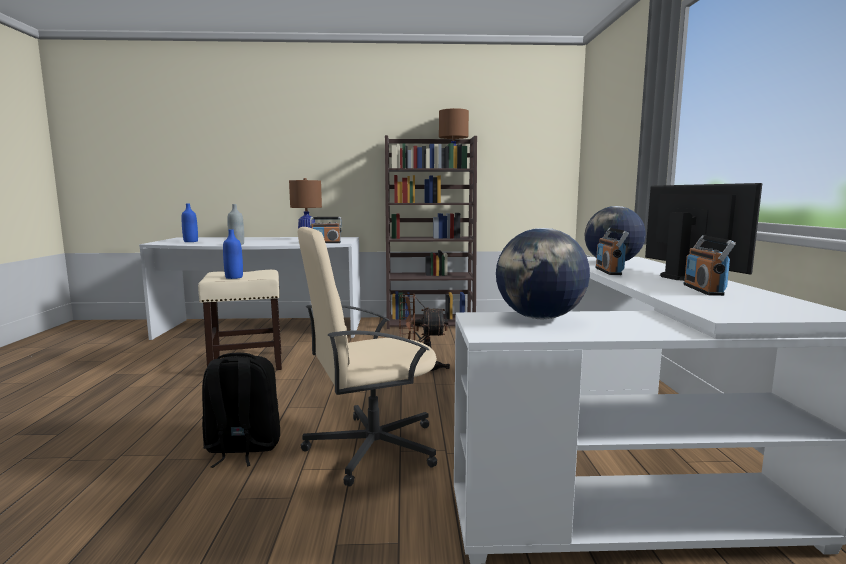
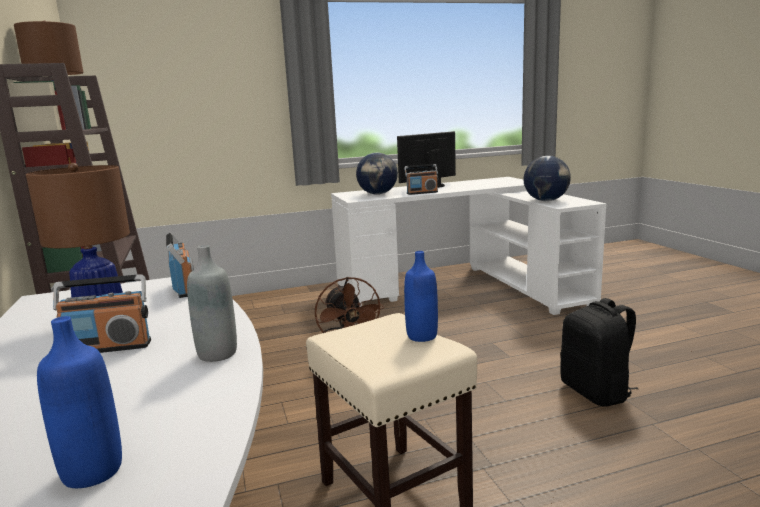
camera: 105 degrees left, 5 degrees up
(371, 447) = (532, 346): beige office chair -> none
(703, 290) = (470, 184): radio -> radio (109, 347)

